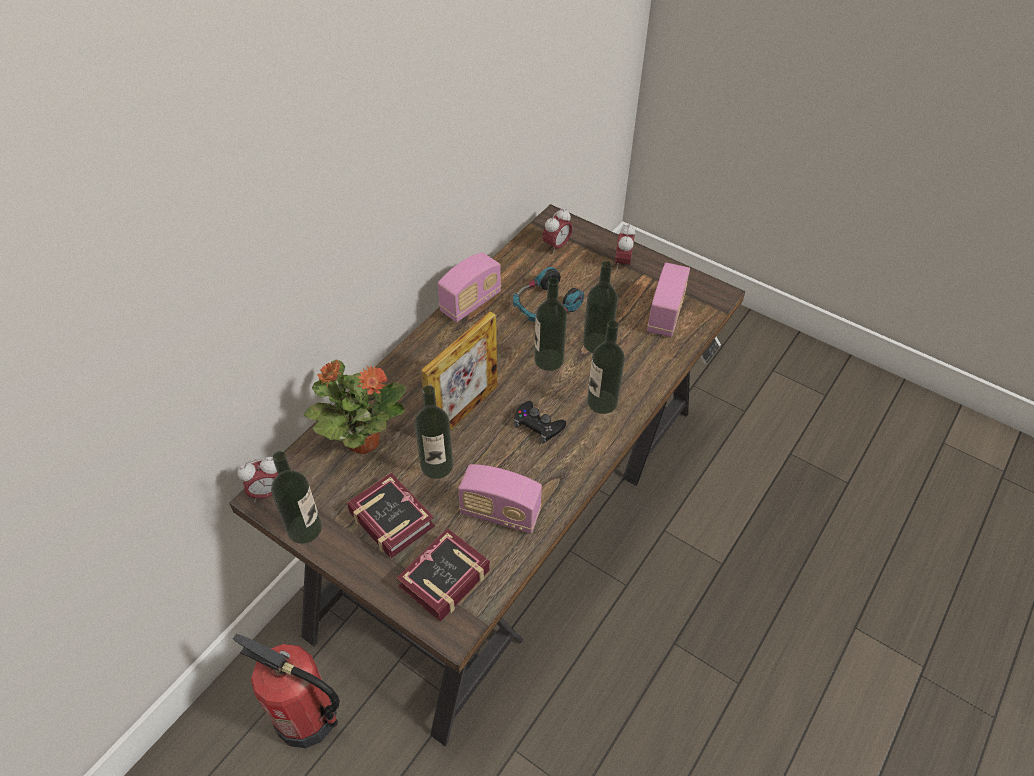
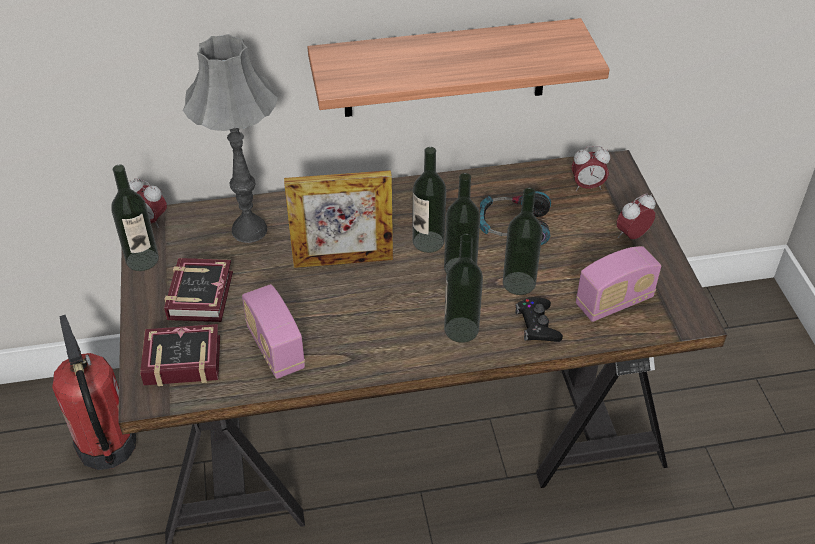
camera: 45 degrees right, 5 degrees down
(362, 440) = (249, 230): potted plant -> grey table lamp
(435, 207) = (445, 68): none -> shelf
(436, 465) = (276, 283): bottle -> bottle (428, 242)
(470, 303) = (454, 186): radio -> none
(538, 425) = (386, 309): black game controller -> black game controller (537, 325)

